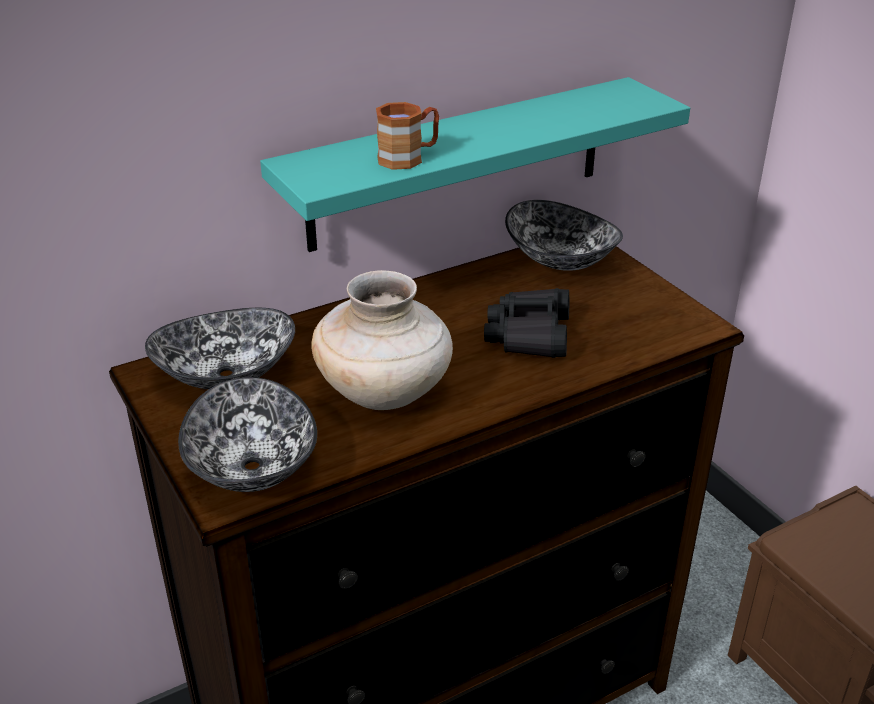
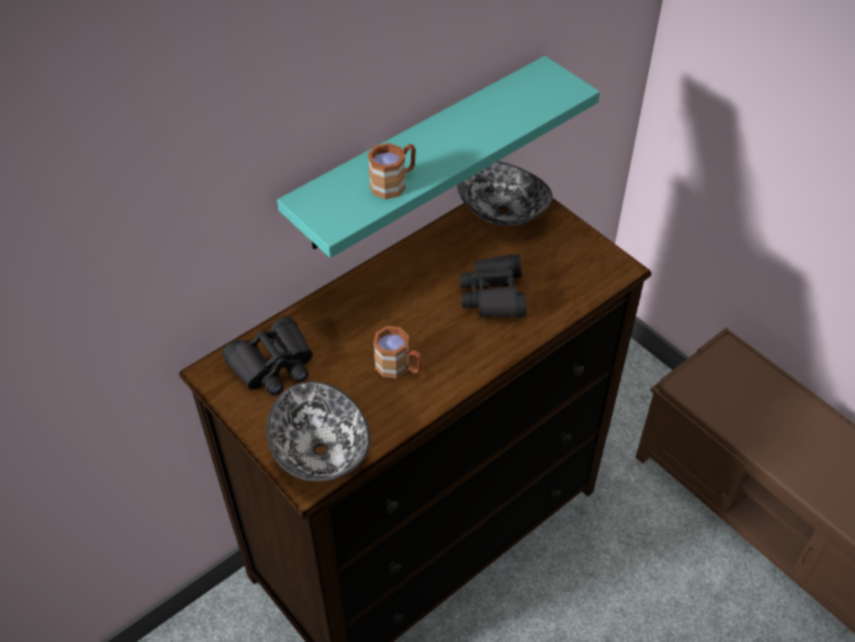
camera: 10 degrees left, 15 degrees up
(226, 373) = (273, 365): bowl -> black binoculars
(385, 393) = (399, 367): beige vase -> brown mug

